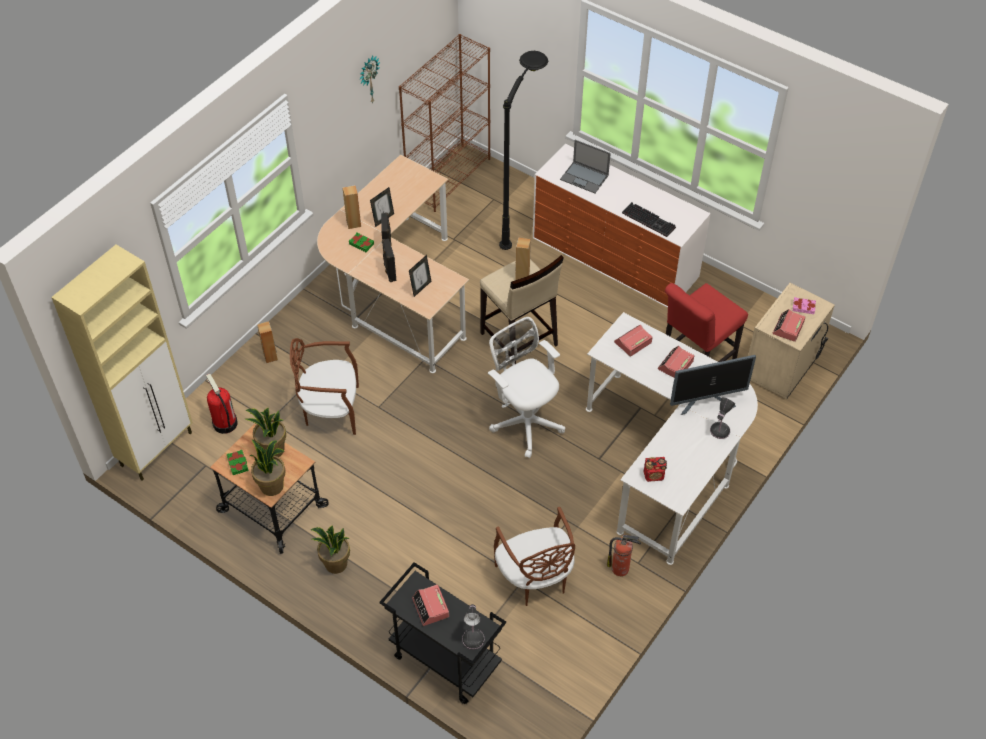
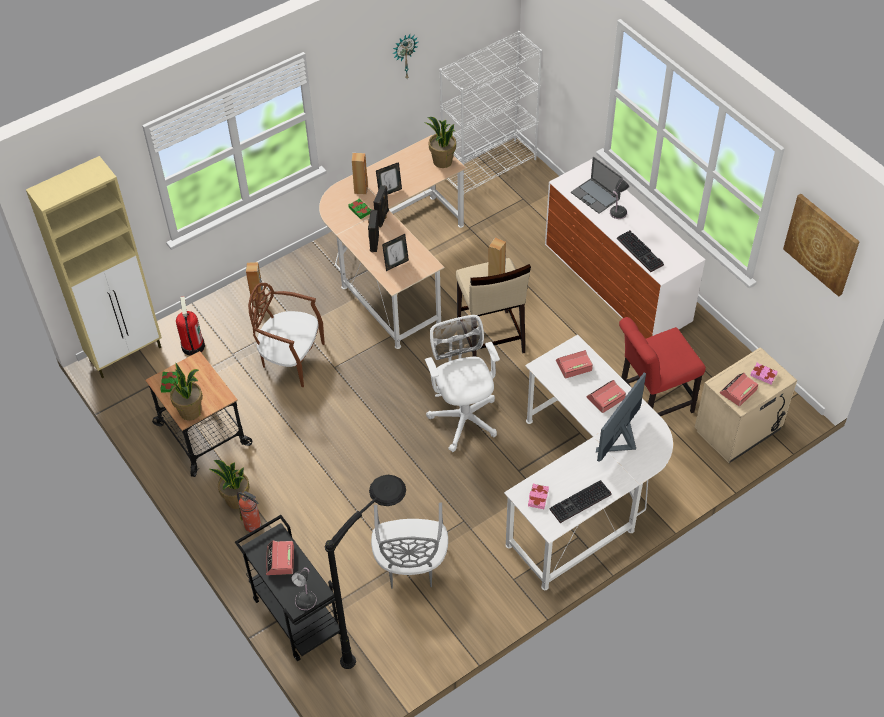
camera: 20 degrees right, 0 degrees up
(272, 450) = (205, 379): potted plant -> potted plant (442, 161)
(449, 177) = (489, 168): brown bookcase -> white bookcase
(522, 219) = (543, 224): black floor lamp -> black floor lamp (384, 629)
(535, 578) = (410, 565): brown chair -> grey chair
(621, 569) = (495, 580): fire extinguisher -> fire extinguisher (253, 525)
(654, 475) = (537, 498): radio -> pink book
(695, 470) = (580, 503): none -> keyboard
(706, 401) = (620, 440): monitor -> monitor turned 120 degrees clockwise
(719, 431) = (620, 473): table lamp -> table lamp (617, 213)
(838, 170) = (821, 244): none -> picture

